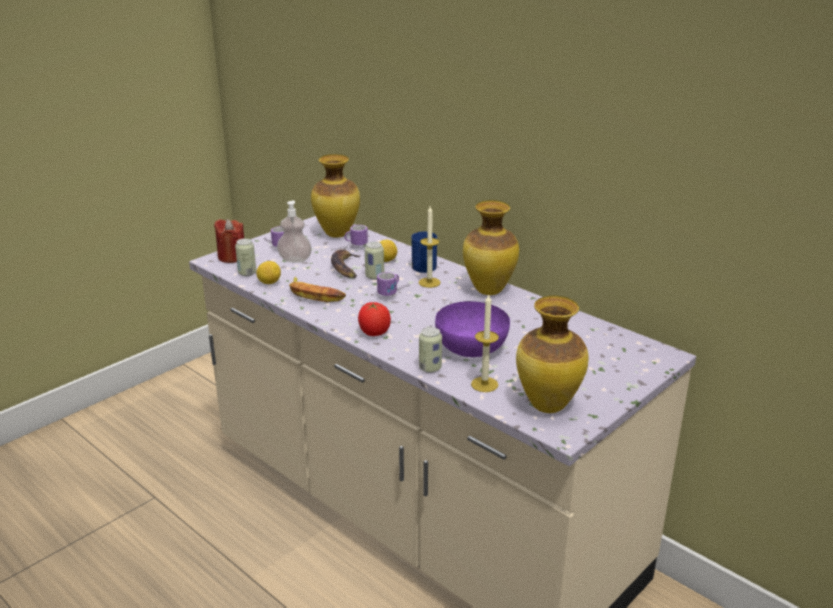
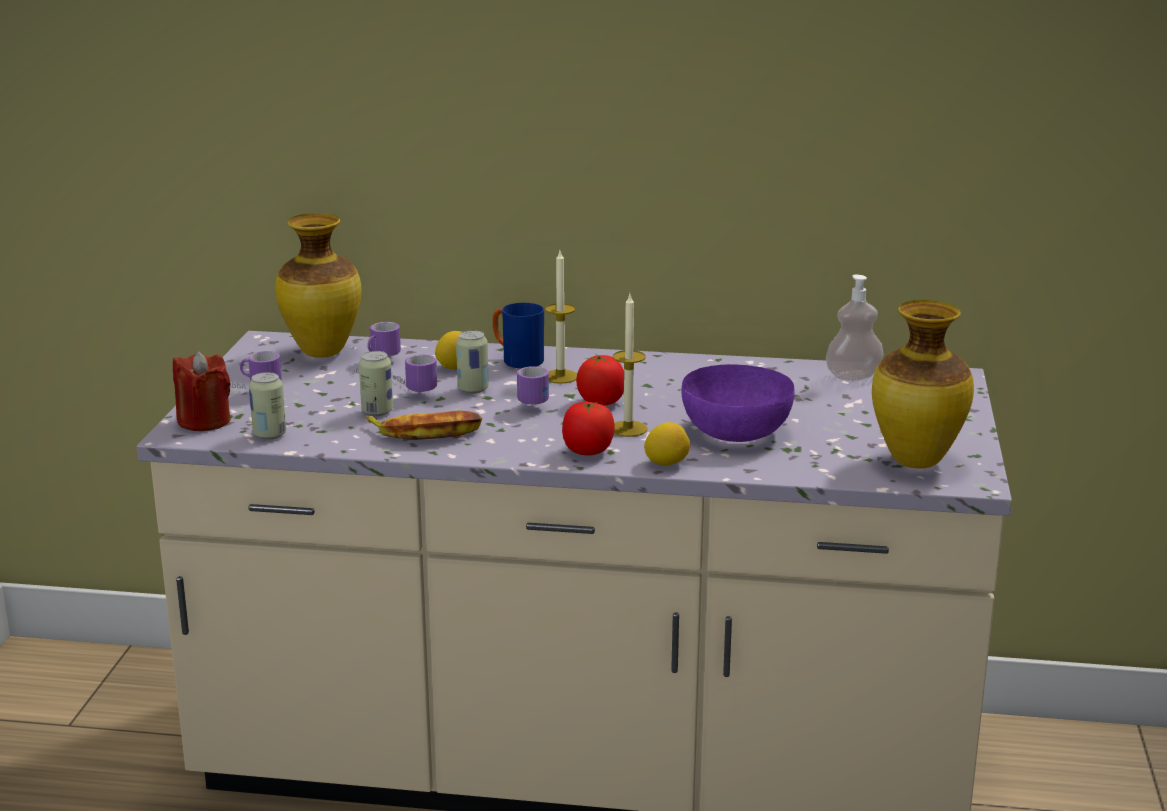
camera: 35 degrees left, 5 degrees down
(269, 283) = (328, 437): lemon -> lemon (666, 463)
(295, 260) = (315, 399): soap dispenser -> soap dispenser (853, 376)
(345, 268) = (412, 389): banana -> mug
(426, 305) = (601, 402): none -> tomato
(430, 368) = (724, 467): can -> can (377, 411)
(484, 384) = (814, 463): candle -> candle (628, 429)
(488, 290) = (651, 366): vase -> none

